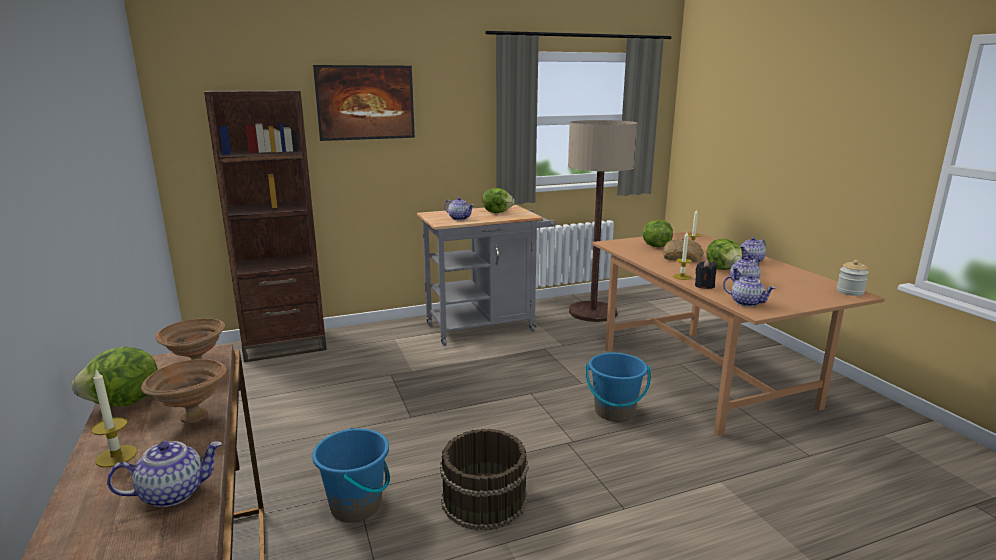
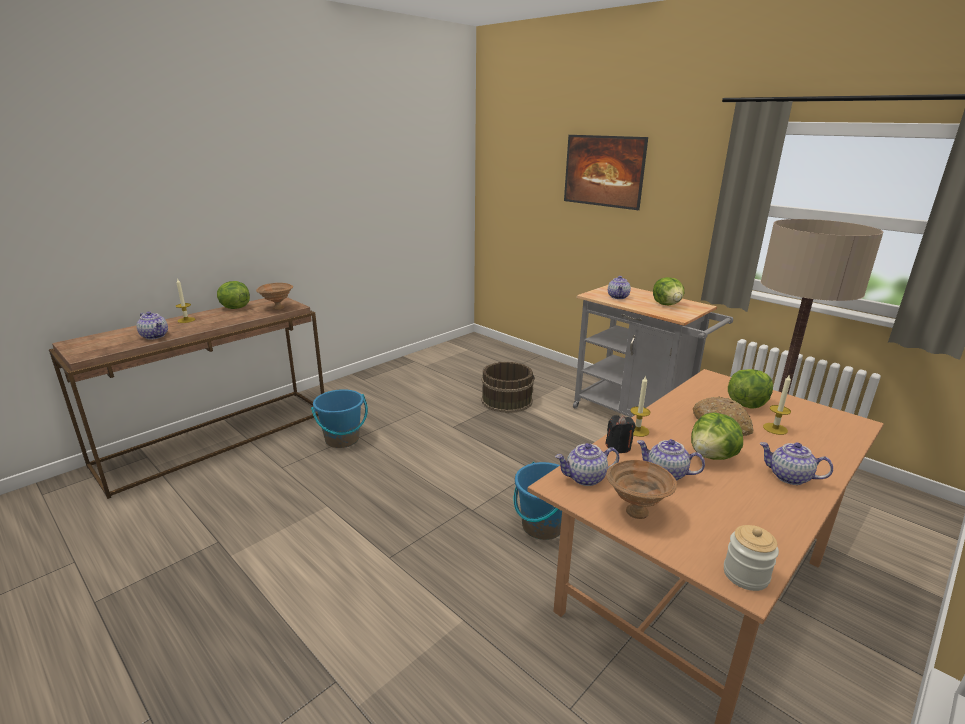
camera: 65 degrees right, 5 degrees up
(191, 417) = (221, 321): brown bowl -> brown bowl (635, 511)
(285, 345) = (507, 354): brown bookcase -> none
(483, 499) = (370, 484): brown bucket -> brown bucket (506, 400)
(746, 303) = (585, 478): teapot -> teapot turned 60 degrees clockwise

